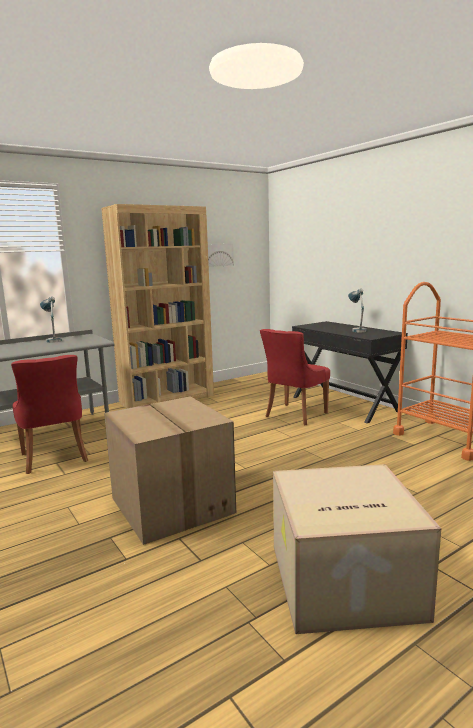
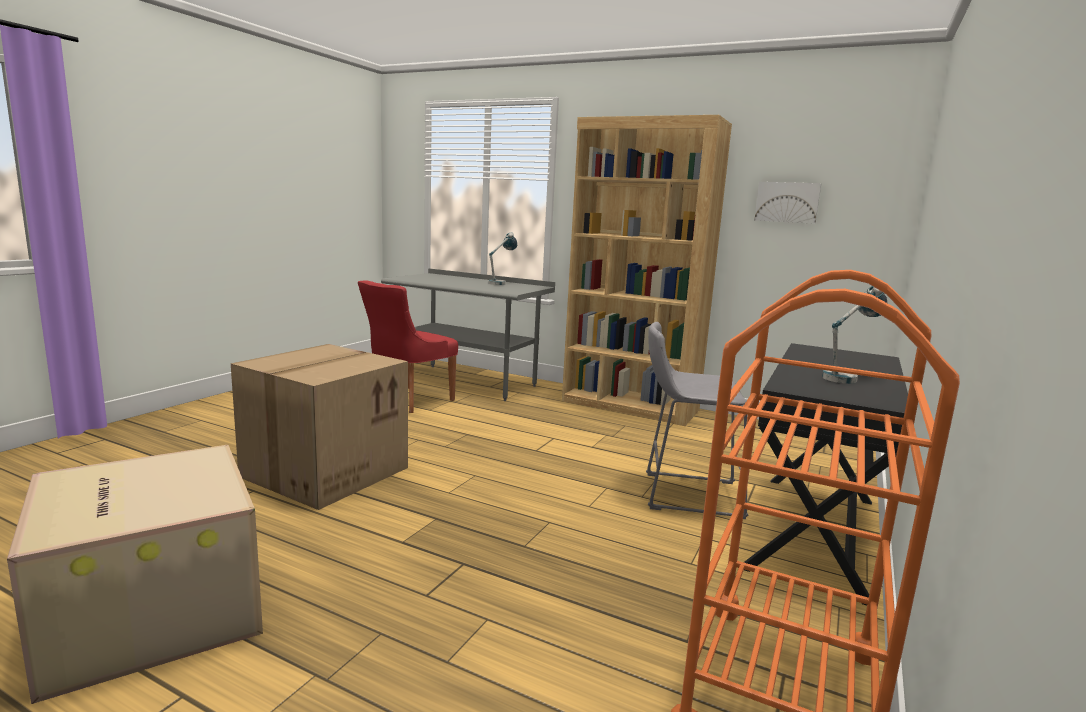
camera: 60 degrees right, 0 degrees up
(294, 415) = (686, 494): red chair -> grey stool

